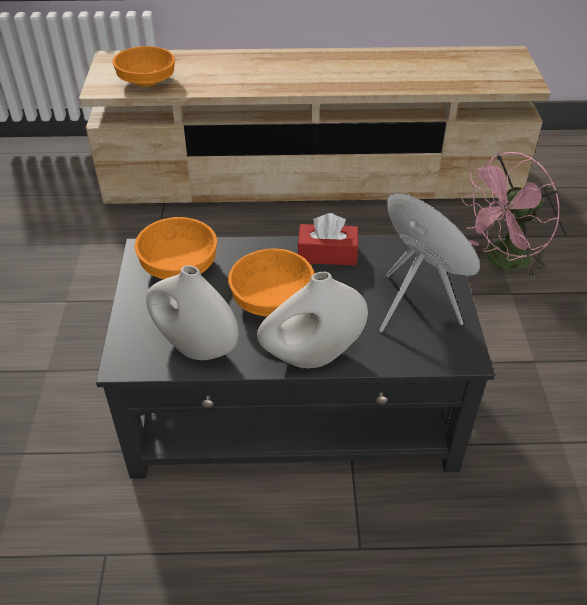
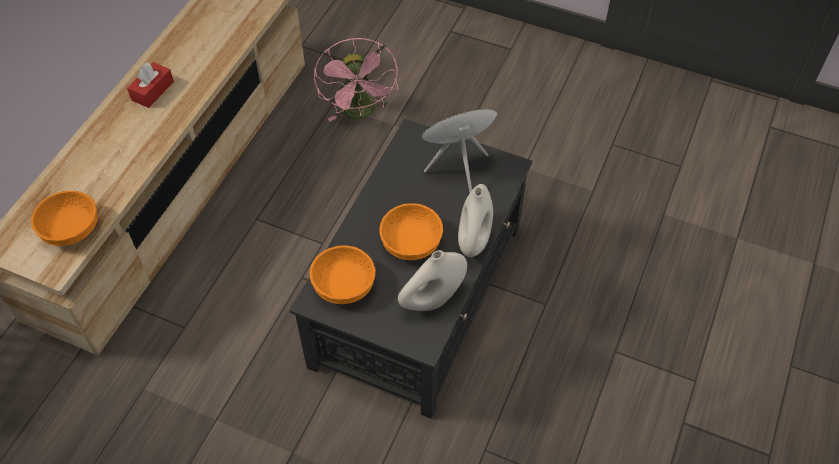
camera: 65 degrees left, 10 degrees up
(327, 254) = (384, 194): red tissue box -> red tissue box (152, 91)

